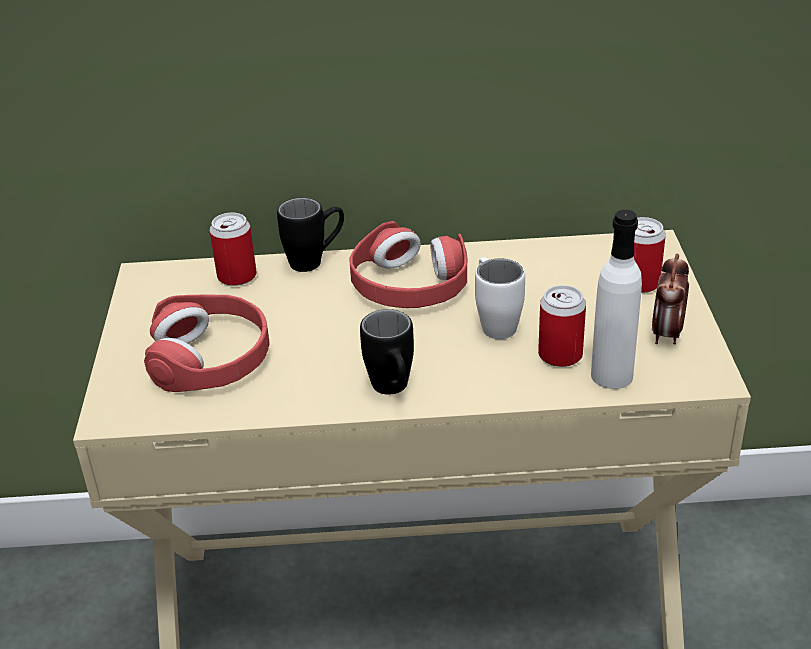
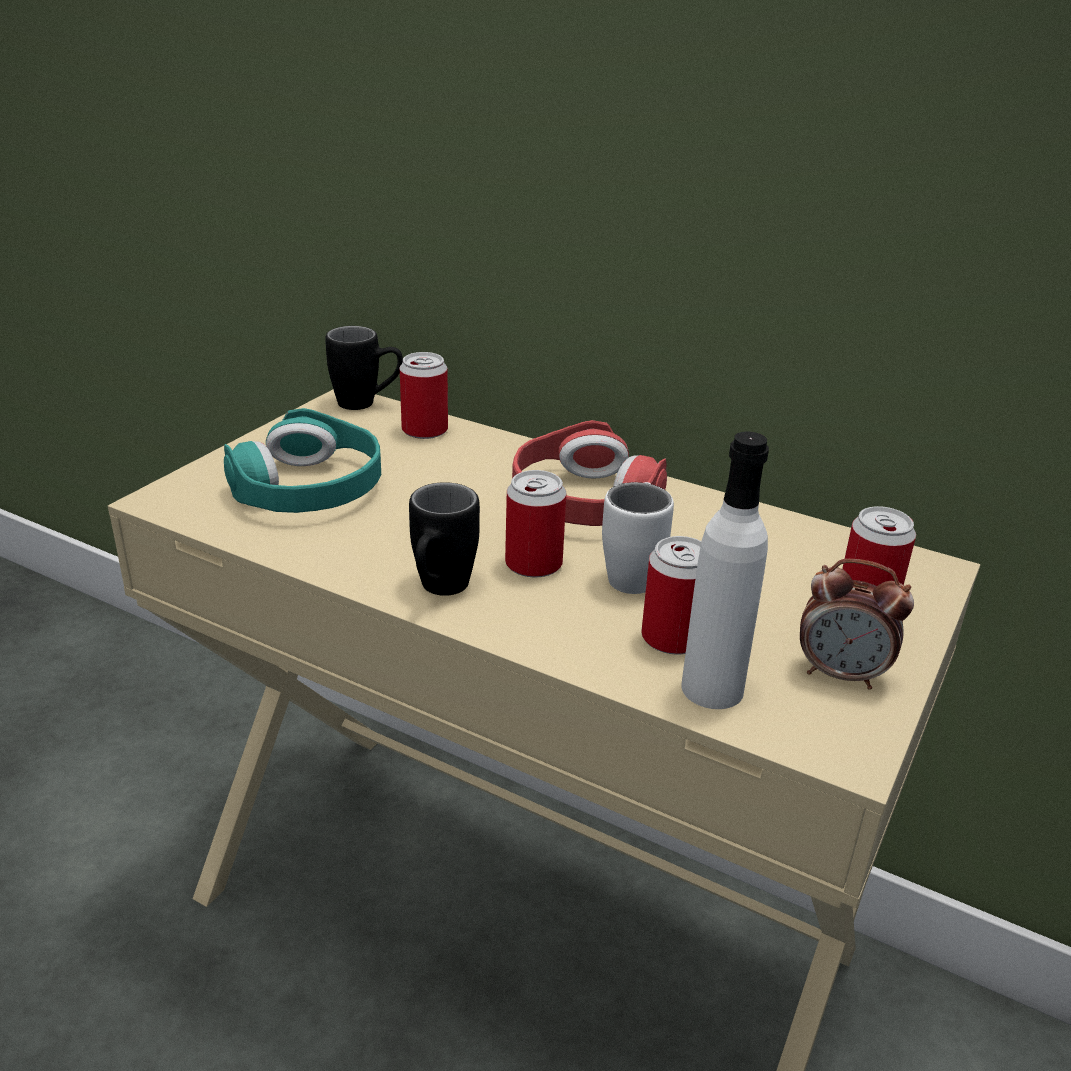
camera: 30 degrees right, 5 degrees down
(211, 358) = (309, 488): red headphones -> turquoise headphones
(315, 261) = (516, 444): black mug -> black mug (367, 404)
(429, 345) = (533, 564): none -> can
(667, 334) = (841, 674): alarm clock -> alarm clock turned 120 degrees counterclockwise

